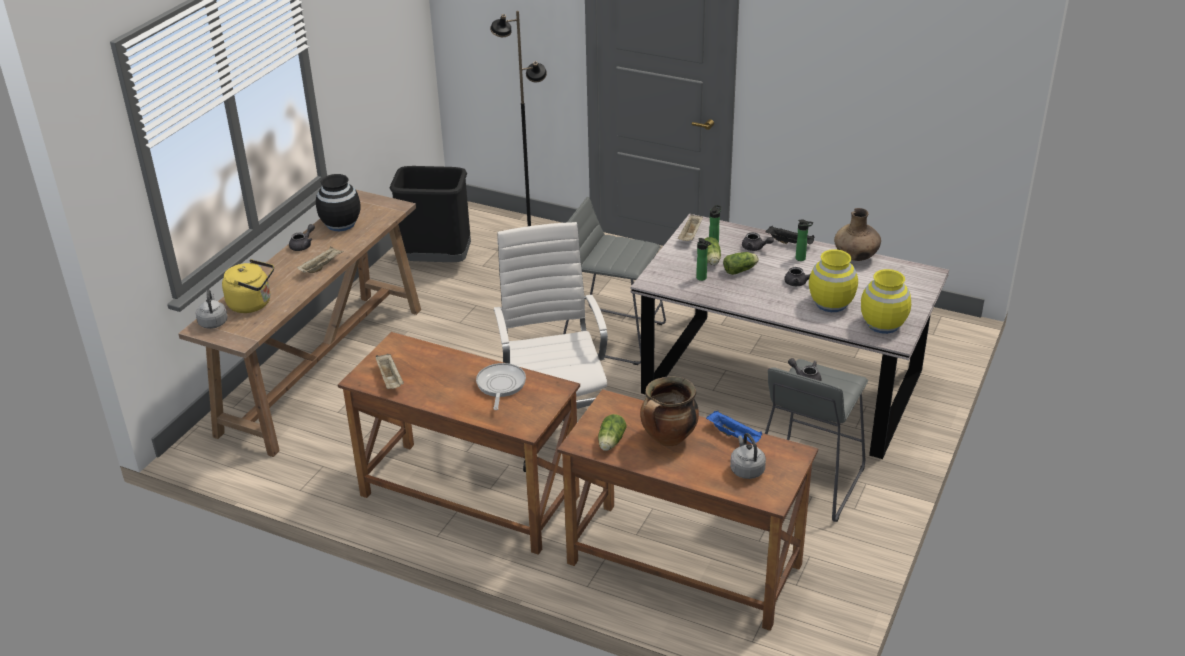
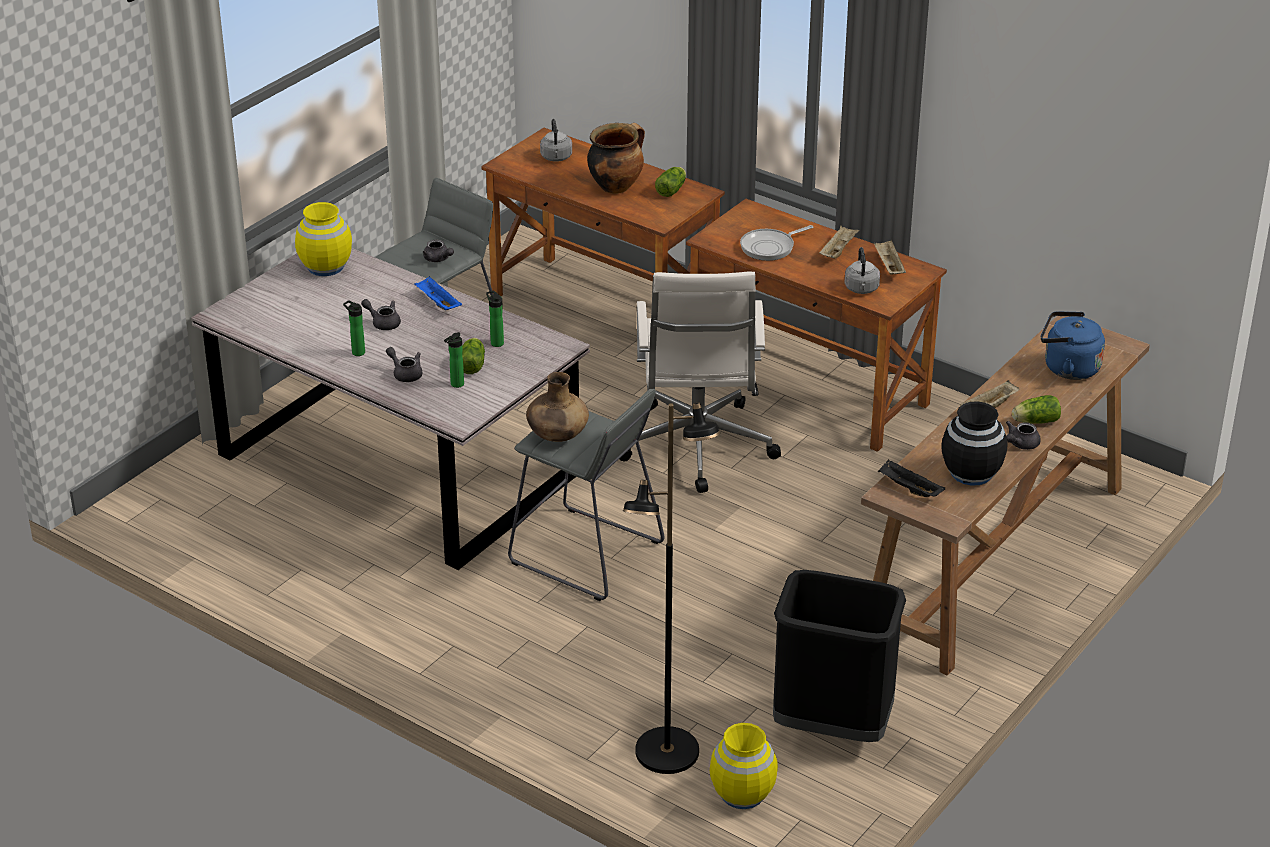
camera: 170 degrees left, 0 degrees up
(213, 322) = (1110, 351): grey kettle -> grey kettle (861, 289)
(253, 304) = (1067, 368): yellow kettle -> blue kettle
(500, 386) = (770, 247): frying pan -> frying pan turned 45 degrees clockwise
(690, 235) = (479, 402): beige tray -> beige tray (838, 251)
(734, 435) = (552, 182): blue tray -> blue tray (437, 303)
(741, 270) = (442, 347): lettuce -> lettuce (1034, 421)
(790, 243) = (355, 375): black tray -> black tray (908, 489)
(831, 303) = (364, 295): yellow vase -> yellow vase (742, 794)
(856, 256) = (288, 346): brown vase -> brown vase (557, 436)

